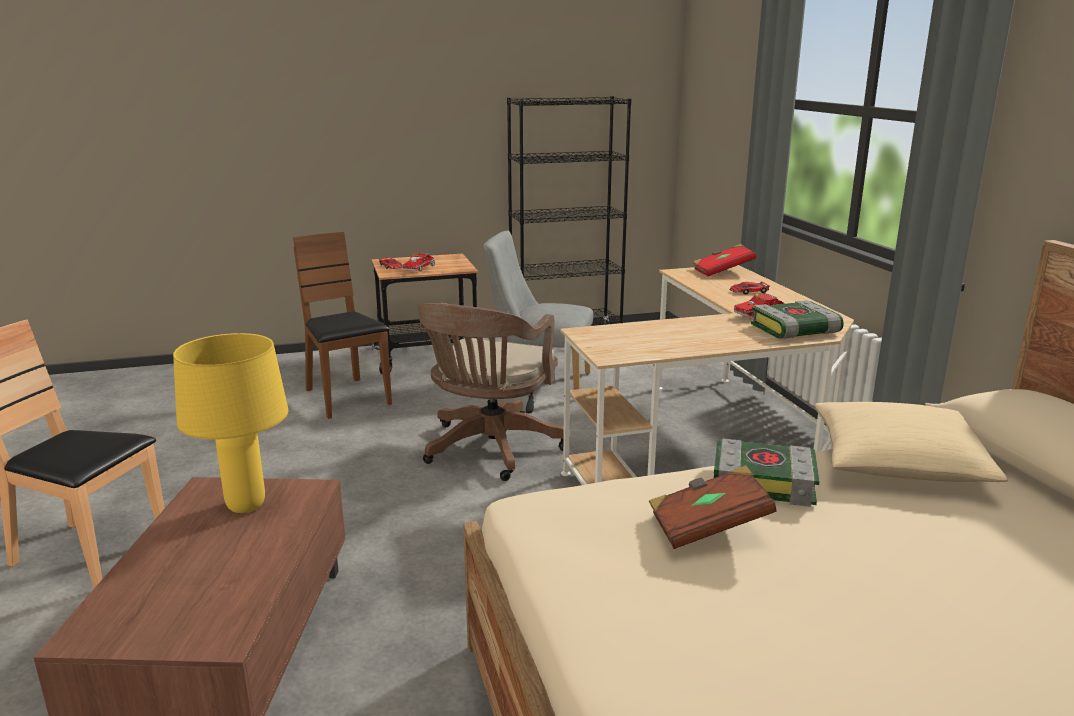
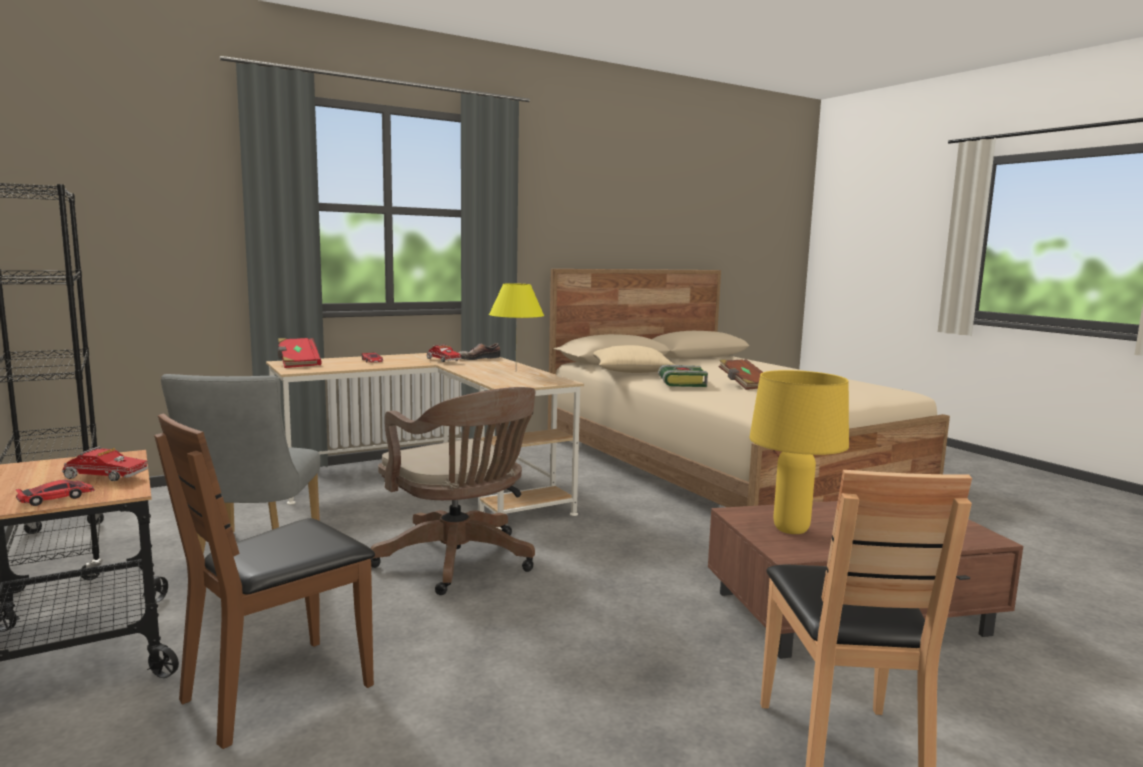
camera: 105 degrees left, 10 degrees down
(490, 450) = (460, 562): brown office chair -> brown office chair turned 45 degrees clockwise
(681, 341) = (516, 372): none -> yellow table lamp
(794, 330) = (477, 358): book -> shoe

